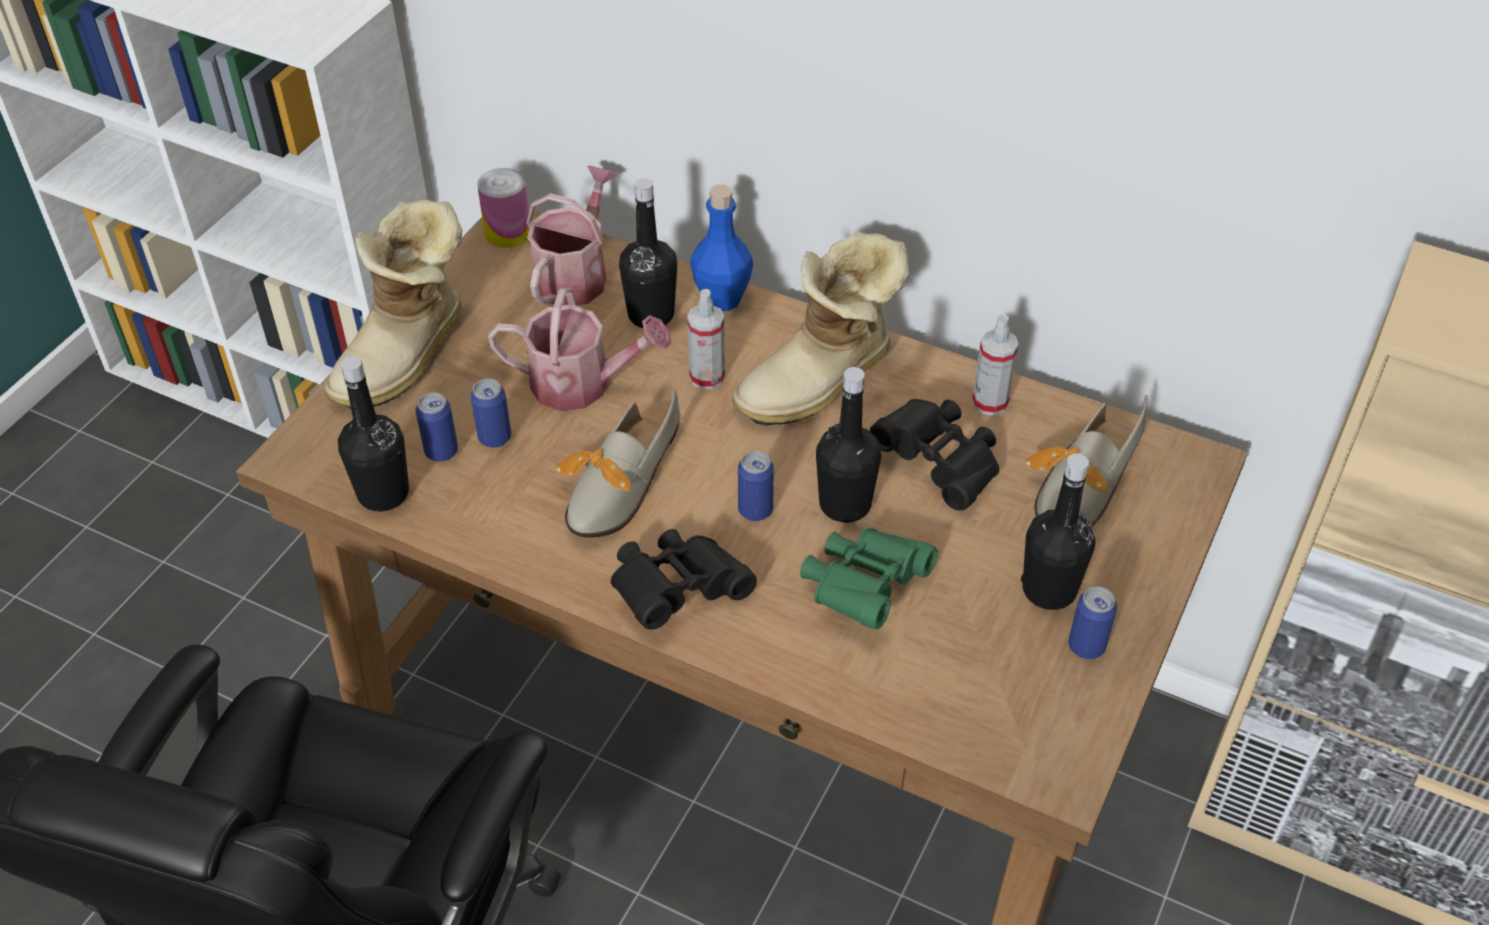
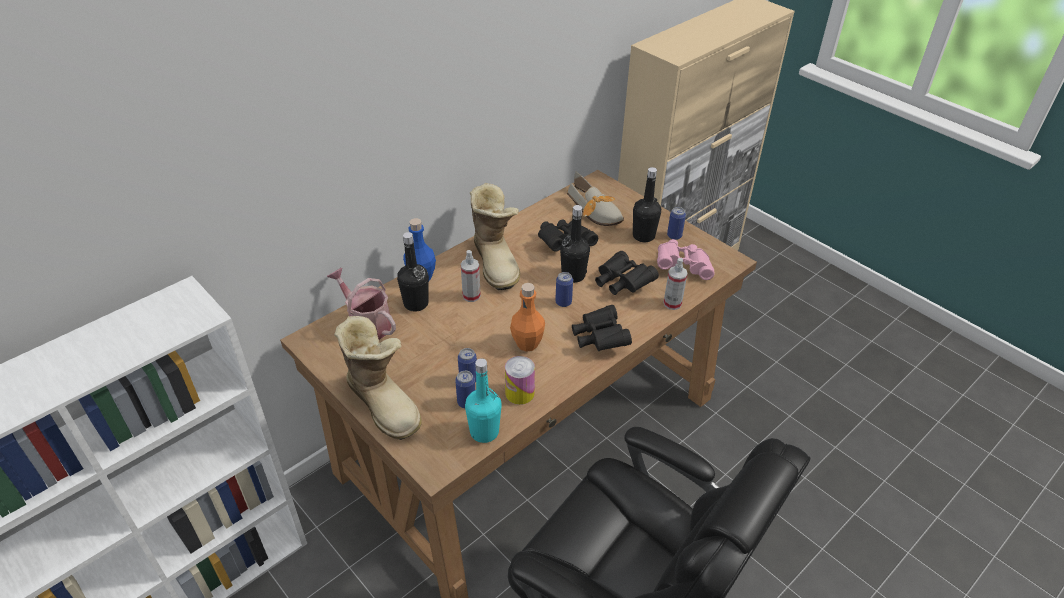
camera: 70 degrees left, 5 degrees down
(383, 493) = (484, 432): black bottle -> turquoise bottle
(508, 232) = (312, 341): can -> can (519, 393)
(582, 384) = (450, 339): watering can -> none
(615, 489) = (527, 343): shoe -> orange bottle
(864, 588) = (622, 283): green binoculars -> black binoculars
(980, 685) = (683, 267): none -> pink binoculars
(990, 402) = (537, 220): spray bottle -> spray bottle (672, 303)

